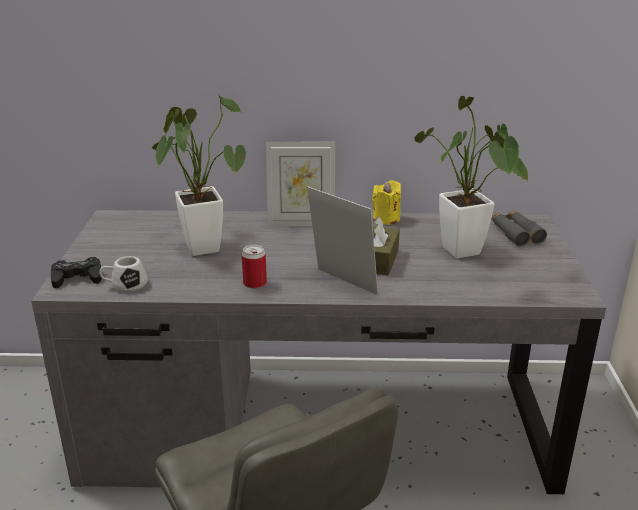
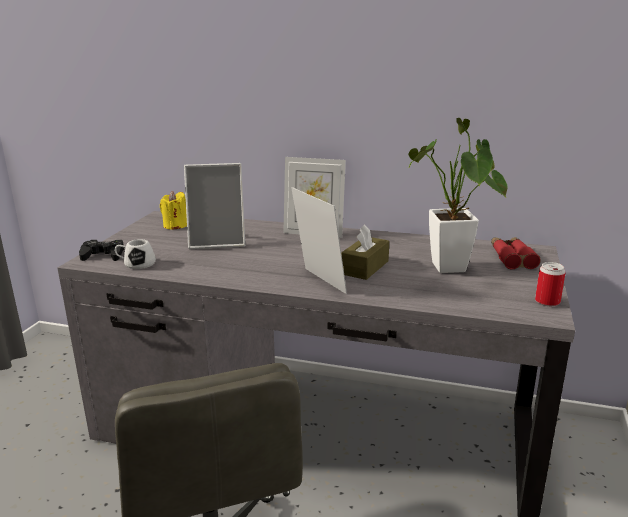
camera: 15 degrees right, 5 degrees down
(201, 244) = (218, 241): potted plant -> picture frame
(255, 283) = (242, 274): can -> can (547, 301)
(386, 219) = (392, 237): yellow candle -> yellow candle (175, 225)
(515, 233) = (512, 258): grey binoculars -> red binoculars

